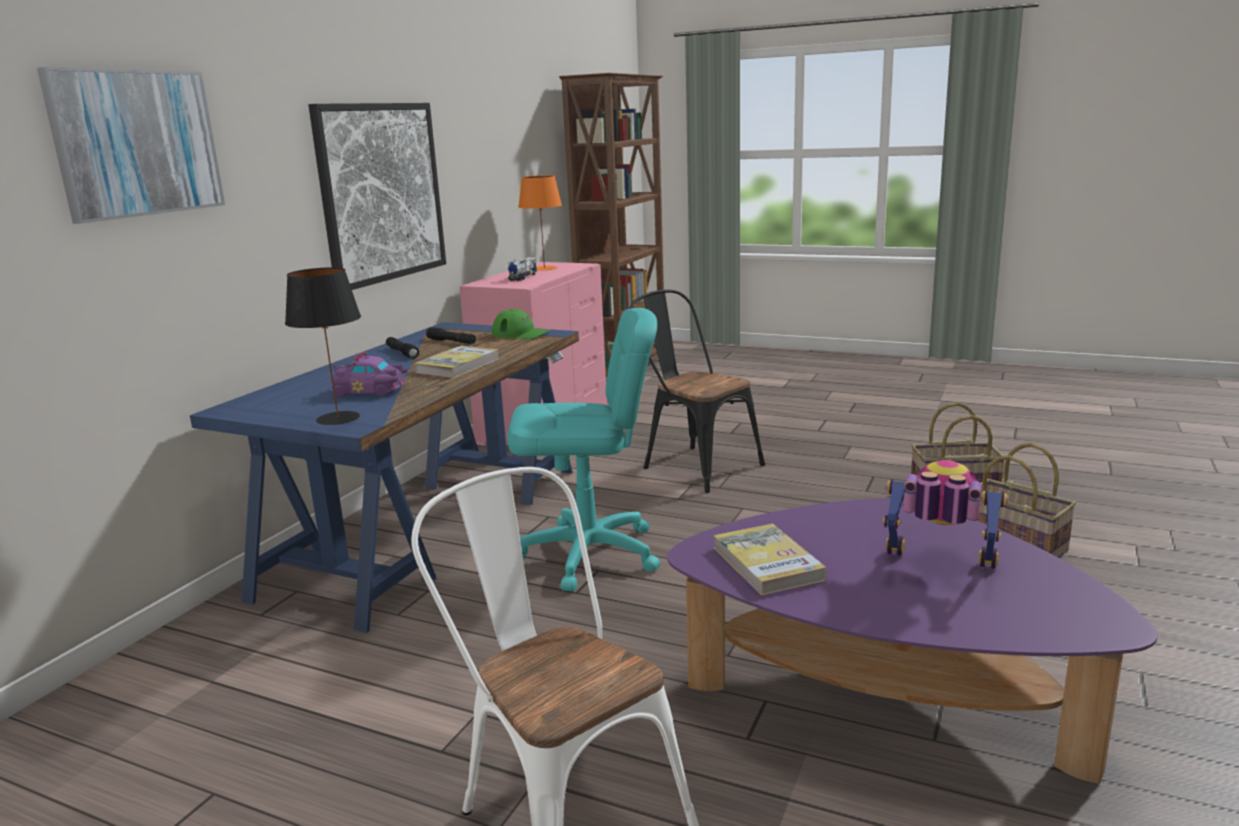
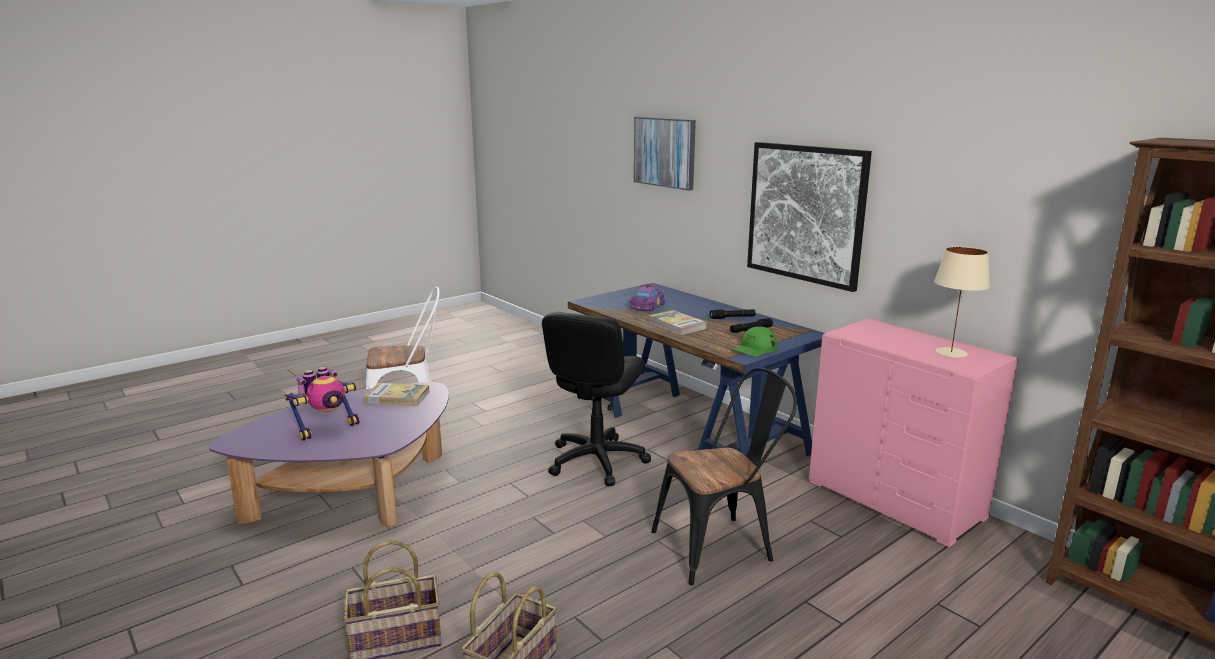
camera: 115 degrees right, 0 degrees up
(338, 418) = (604, 300): black table lamp -> none
(522, 277) = (894, 339): toy truck -> none
(544, 268) = (951, 352): orange table lamp -> beige table lamp
(589, 554) = (596, 461): turquoise office chair -> black office chair

